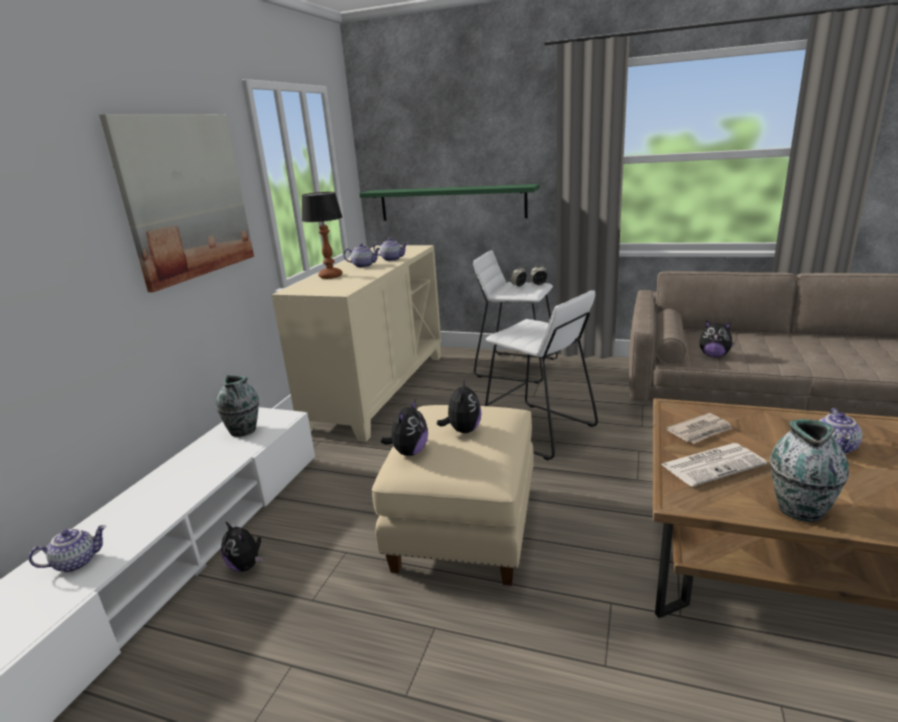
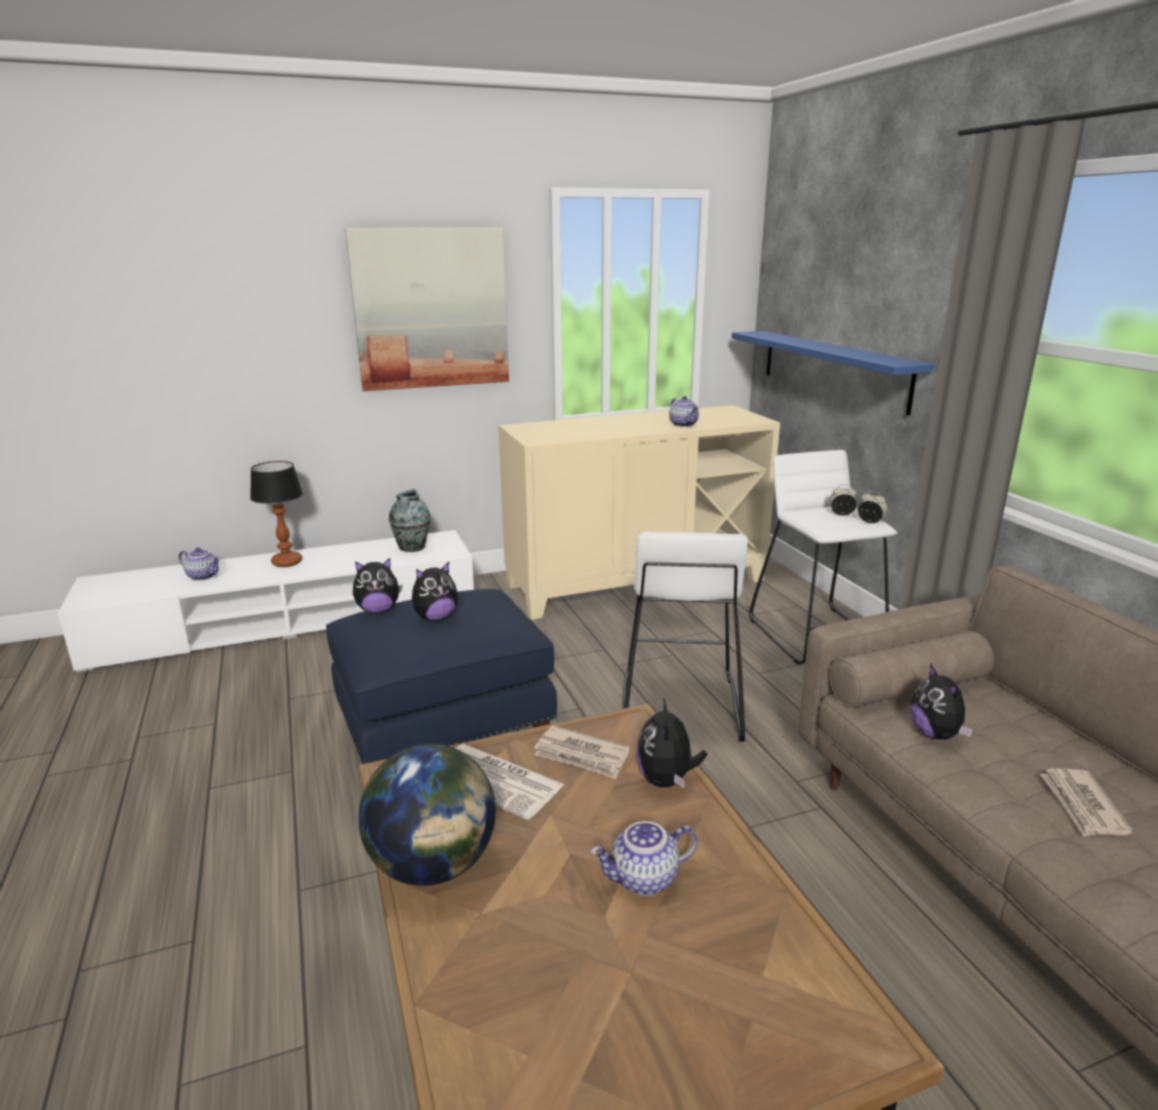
camera: 50 degrees right, 0 degrees up
(246, 565) = (308, 652): plush toy -> plush toy (667, 780)
(330, 276) = (582, 424): table lamp -> table lamp (286, 562)
(364, 265) = (640, 423): teapot -> none
(451, 203) = (832, 369): green shelf -> blue shelf
(463, 526) = (444, 729): beige ottoman -> blue ottoman
(789, 351) = (1082, 805): none -> newspaper
(799, 508) = (433, 865): vase -> globe

